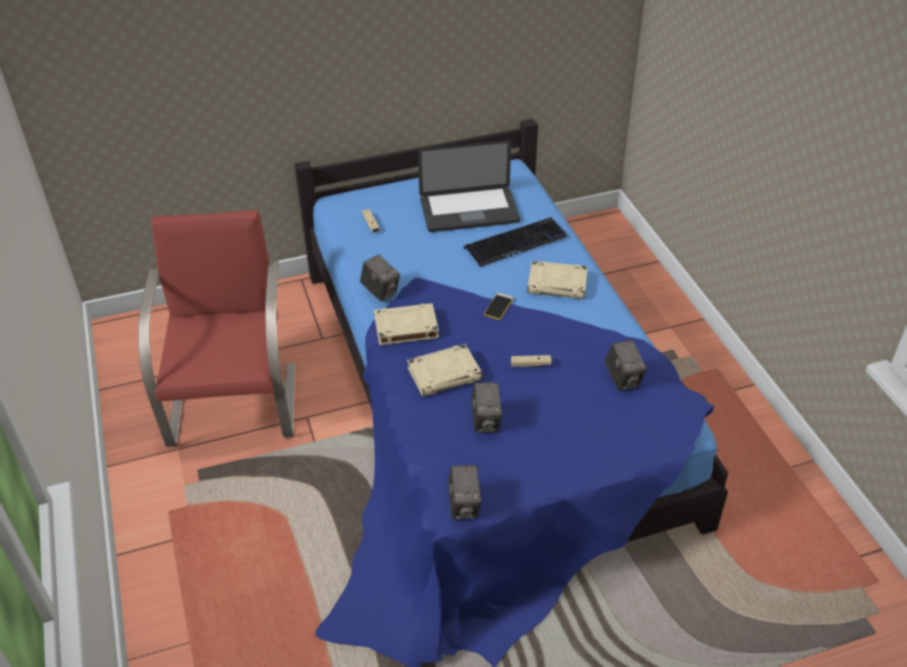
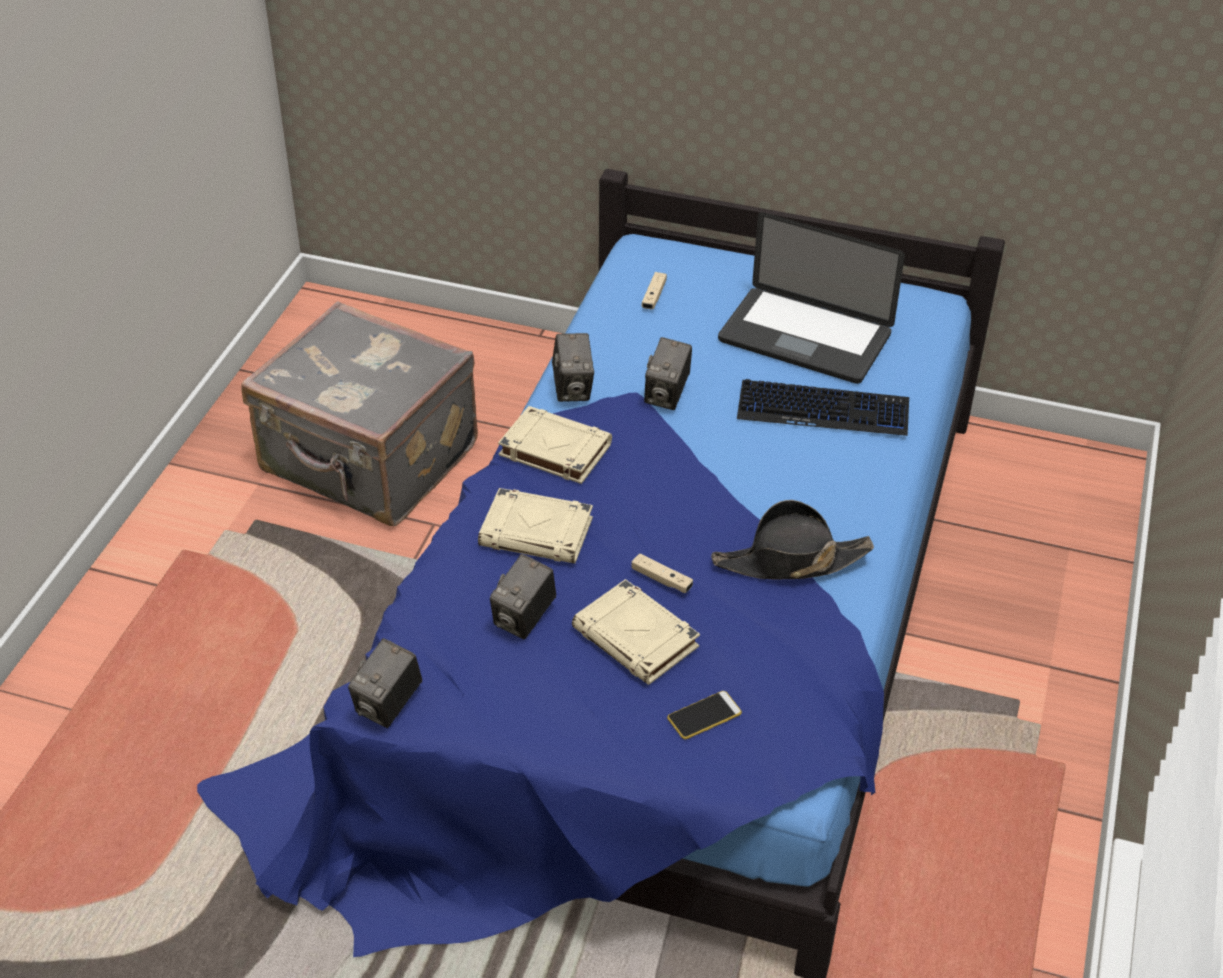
camera: 35 degrees right, 0 degrees up
(234, 402) = (368, 462): red chair -> grey suitcase
(498, 306) = (704, 483): phone -> phone (704, 715)
(558, 284) = (822, 494): beige book -> beige book (637, 639)
(579, 323) = (791, 561): none -> black hat
(623, 379) = (766, 666): camera -> camera (667, 395)

